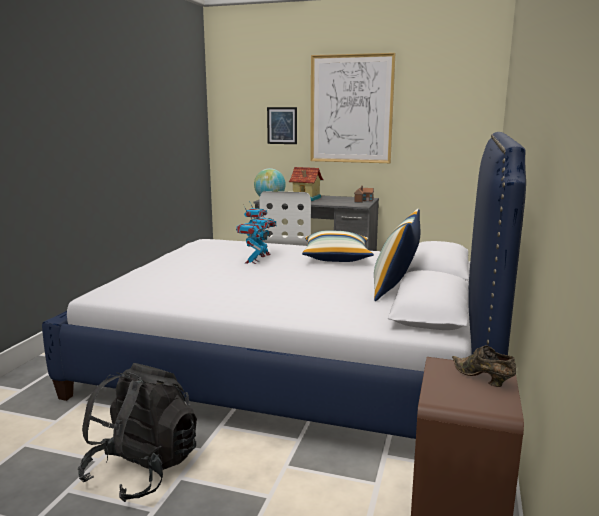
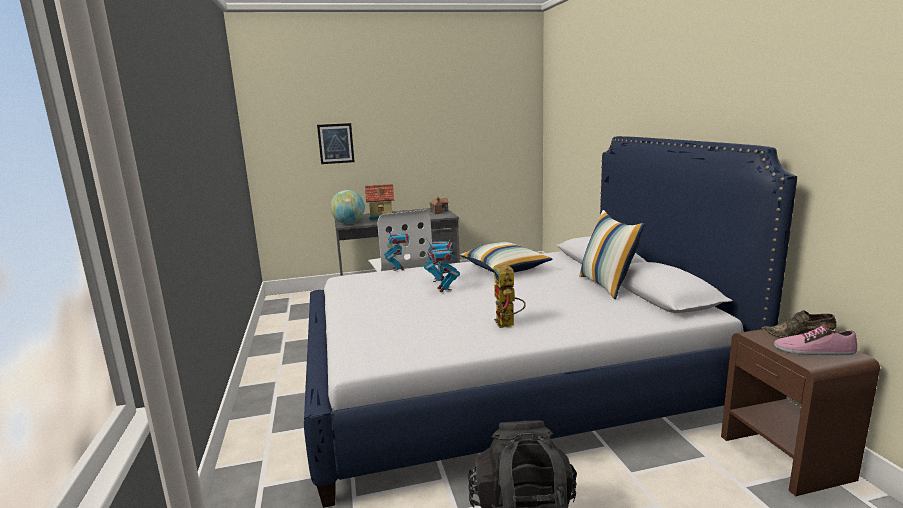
camera: 30 degrees left, 0 degrees up
(241, 297) = (508, 324): none -> toy robot
(351, 109) = (409, 122): picture -> none
(468, 392) = (813, 350): none -> shoe

